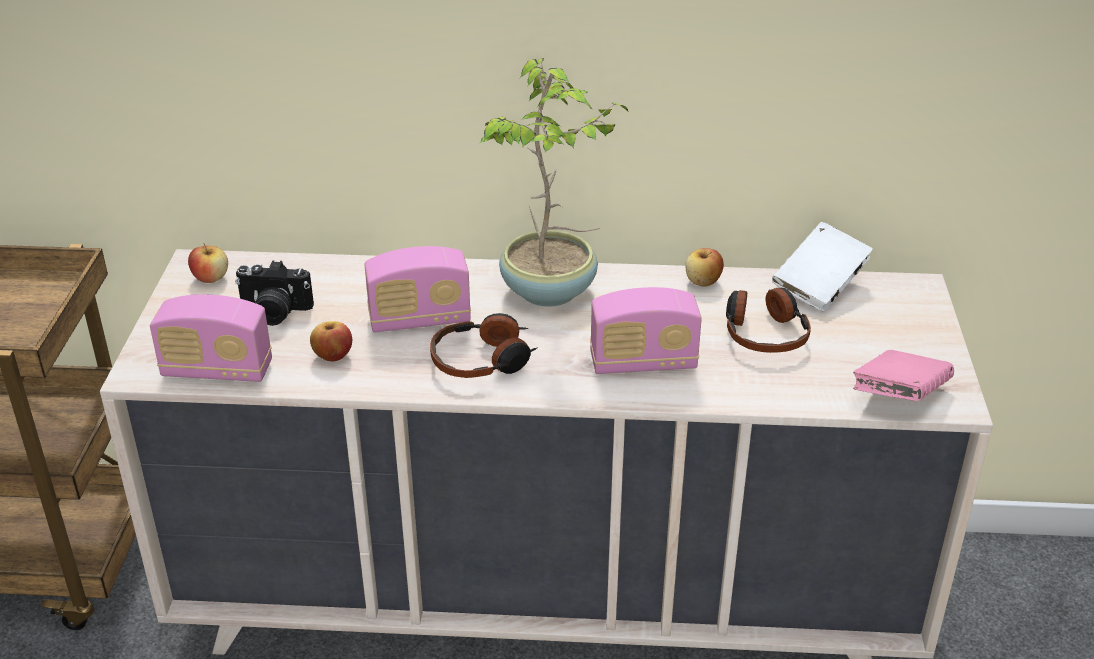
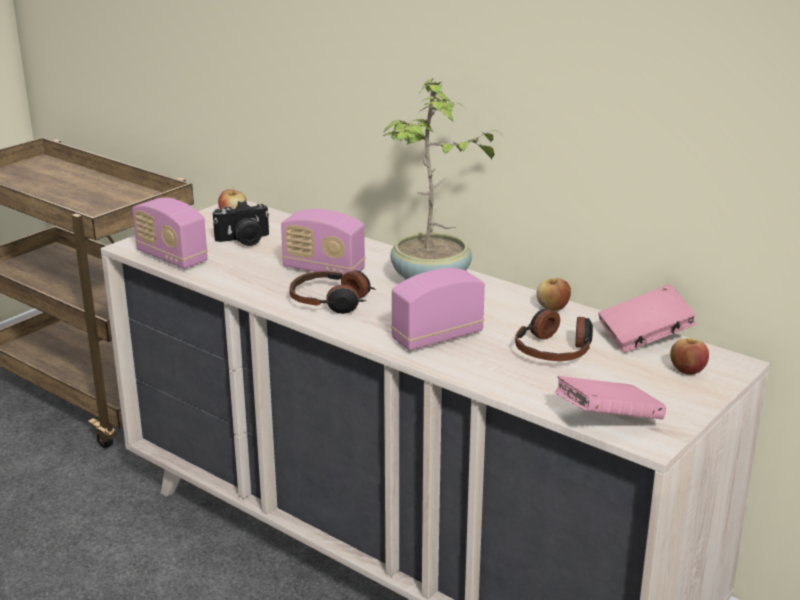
camera: 35 degrees right, 10 degrees down
(274, 312) = (244, 240): camera -> camera turned 60 degrees counterclockwise
(333, 356) = (245, 271): apple -> apple (687, 370)
(643, 363) = (437, 337): radio -> radio turned 120 degrees clockwise
(819, 286) = (644, 337): white book -> pink book

